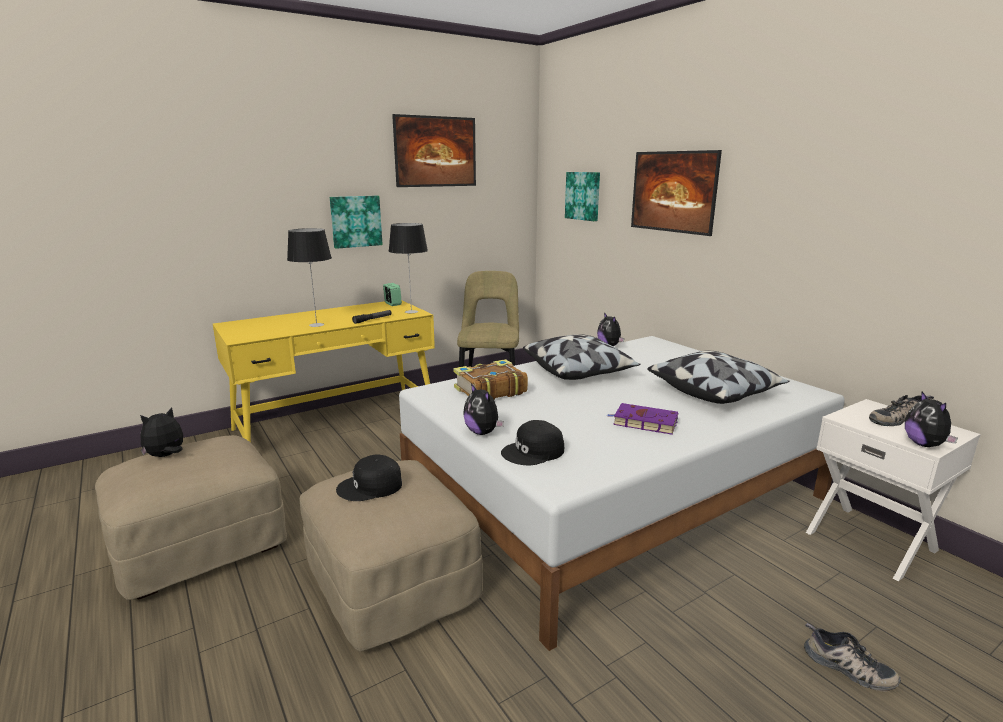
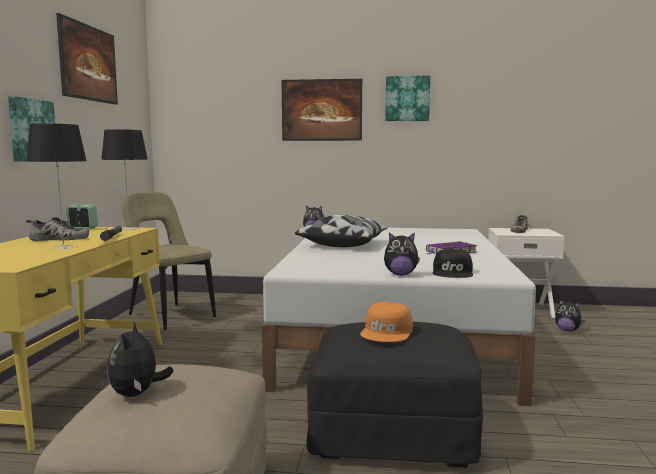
camera: 50 degrees left, 10 degrees down
(371, 487) = (387, 332): black cap -> orange cap
(393, 583) = (393, 433): beige ottoman -> black ottoman
(489, 391) = (328, 261): book -> none
(583, 196) = (219, 118): picture -> picture (407, 98)
(714, 392) = (433, 237): pillow -> none
(847, 668) = (605, 349): shoe -> shoe (58, 239)
(925, 444) = (550, 234): plush toy -> plush toy (567, 330)

